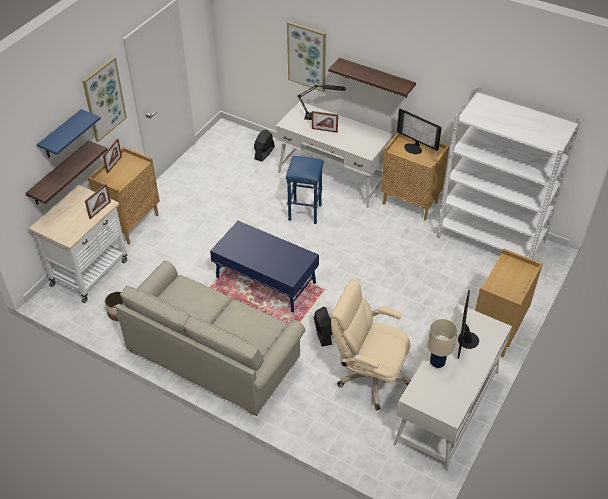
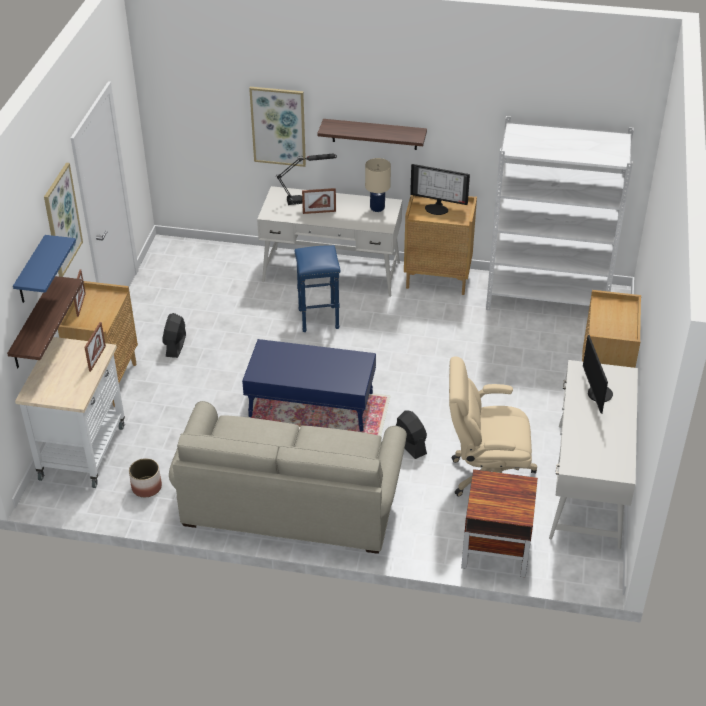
camera: 20 degrees left, 5 degrees down
(264, 153) = (233, 263): black fan -> black fan (175, 345)
(348, 439) = (496, 547): none -> nightstand
(437, 363) = (580, 425): beige table lamp -> beige table lamp (377, 209)

